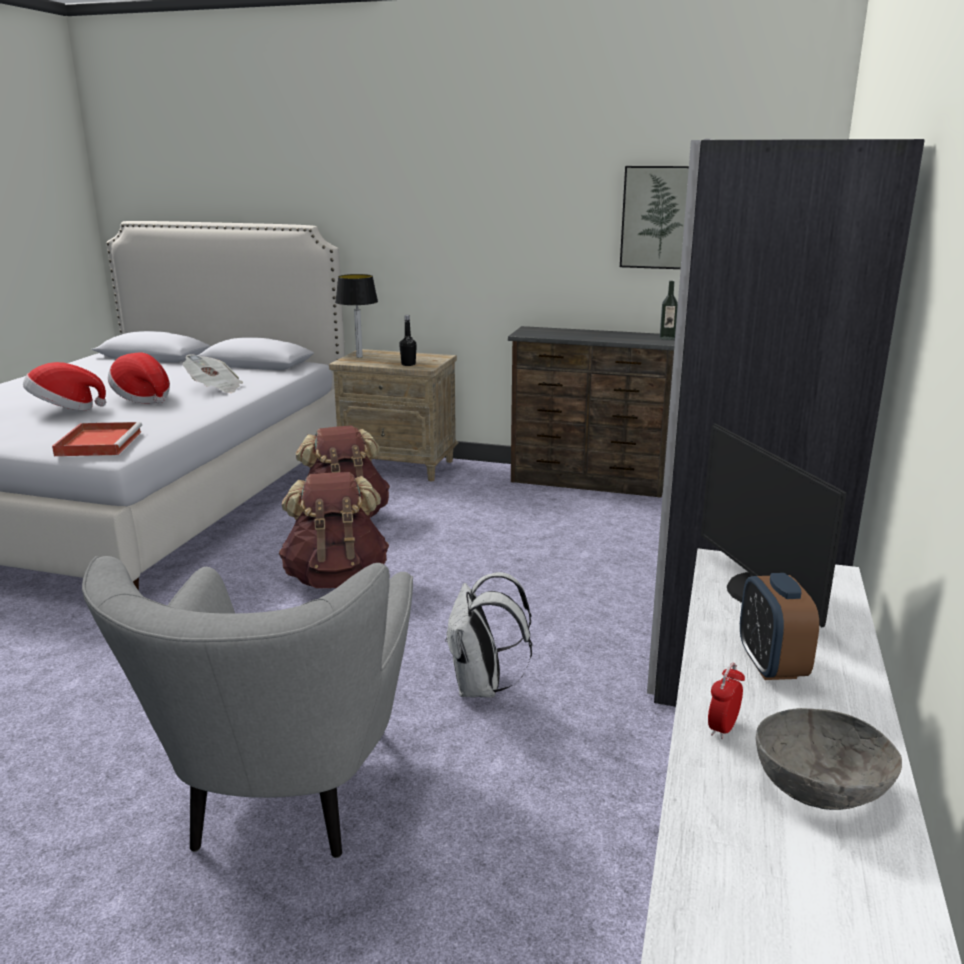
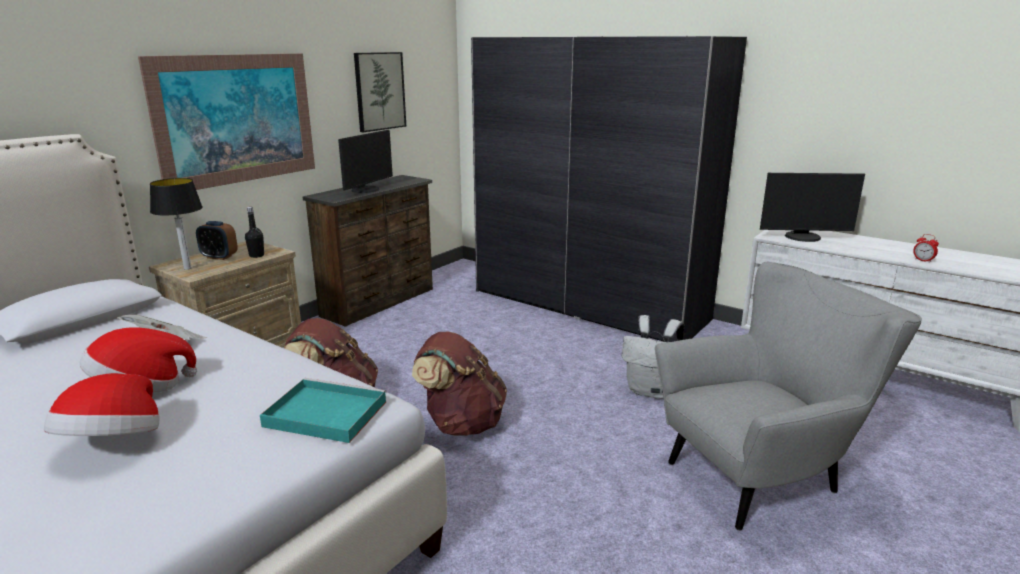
camera: 70 degrees left, 0 degrees up
(99, 443) = (323, 414): red tray -> turquoise tray
(286, 799) = (762, 476): grey armchair -> grey armchair turned 45 degrees counterclockwise
(461, 231) = (237, 119): none -> picture
(578, 336) = (366, 190): none -> monitor
(667, 338) = (408, 178): bottle -> none
(771, 665) = (870, 247): alarm clock -> alarm clock (219, 257)
(820, 786) = (953, 256): grey bowl -> none

